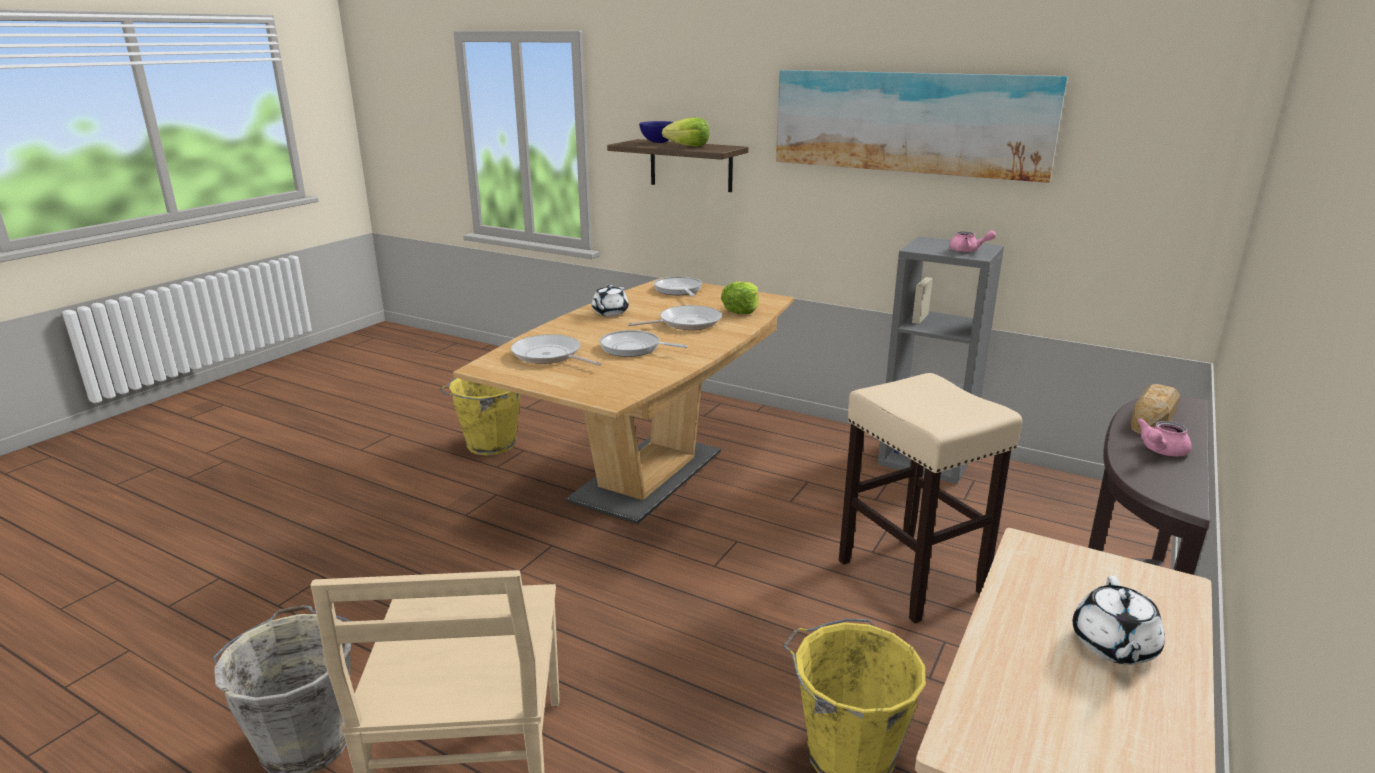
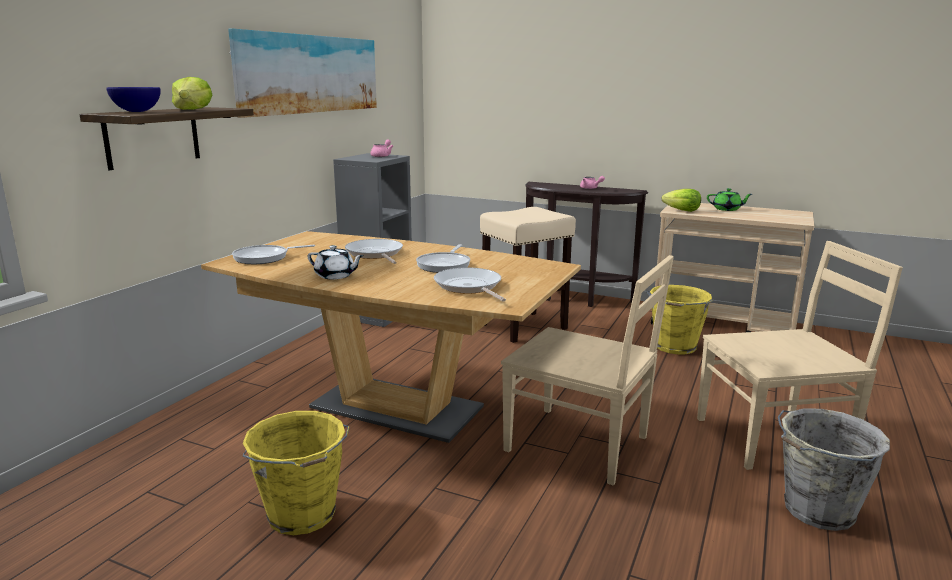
camera: 95 degrees left, 5 degrees down
(531, 581) = (580, 445): none -> beige chair
(549, 356) = (469, 287): frying pan -> frying pan turned 120 degrees clockwise
(741, 310) = (342, 242): lettuce -> lettuce (682, 211)
(1113, 646) = (727, 209): white teapot -> green teapot
(1153, 417) = (554, 186): bread -> none

